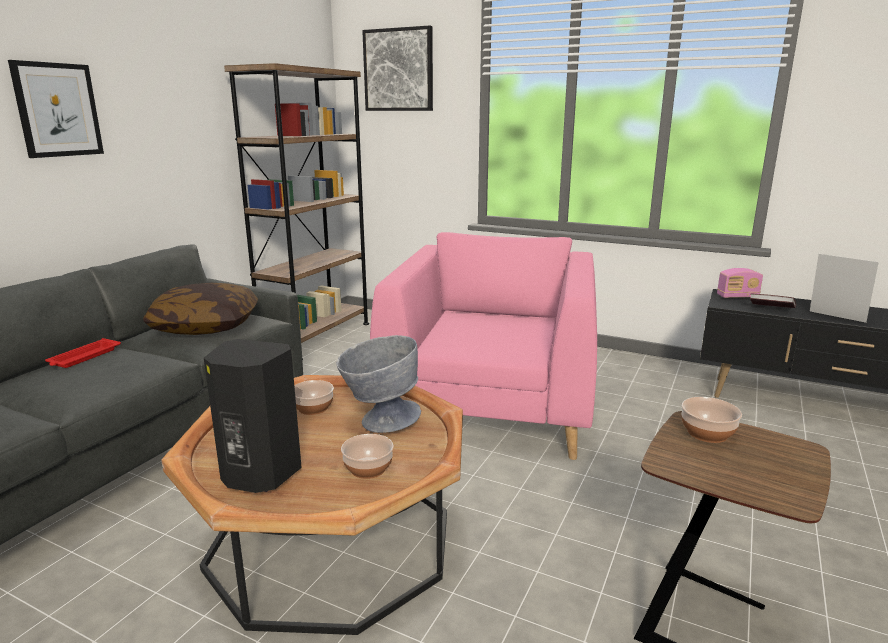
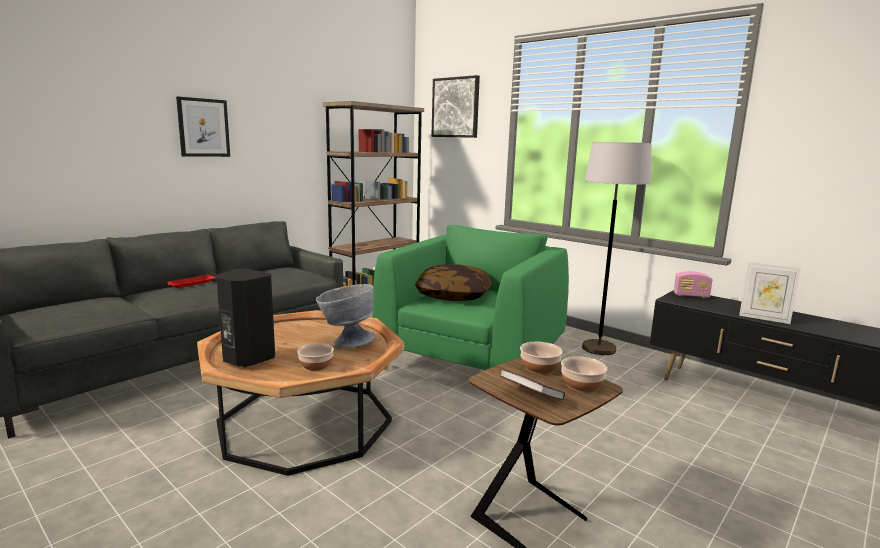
camera: 15 degrees right, 5 degrees down
(205, 326) = (275, 275): pillow -> pillow (453, 296)
(313, 408) = (310, 330): bowl -> bowl (582, 385)
(491, 407) = (472, 361): pink armchair -> green armchair
(622, 367) = (599, 348): none -> grey floor lamp
(771, 309) = (710, 307): book -> book (530, 396)
(835, 317) = (764, 318): picture frame -> picture frame turned 150 degrees clockwise

